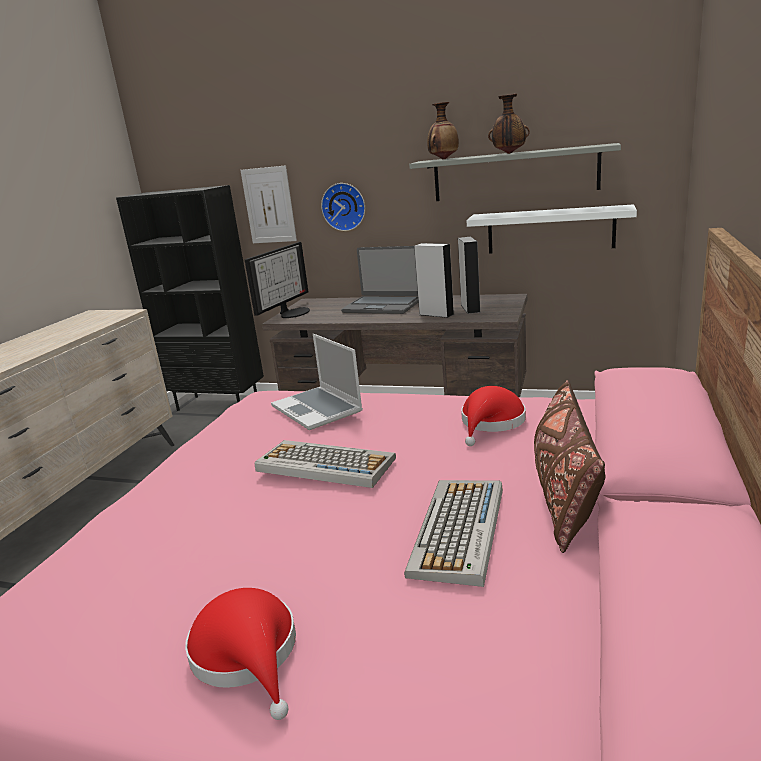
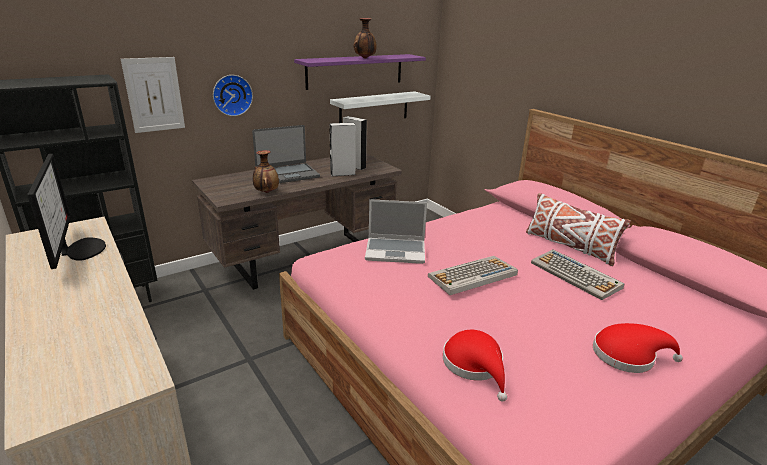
camera: 55 degrees left, 5 degrees up
(292, 312) = (220, 192): monitor -> monitor (79, 249)
(443, 159) = (321, 59): vase -> vase (266, 192)
(491, 423) = (483, 228): red hat -> red hat (475, 365)
(514, 174) = (355, 71): grey shelf -> purple shelf
(564, 494) = (569, 246): brown pillow -> white pillow

